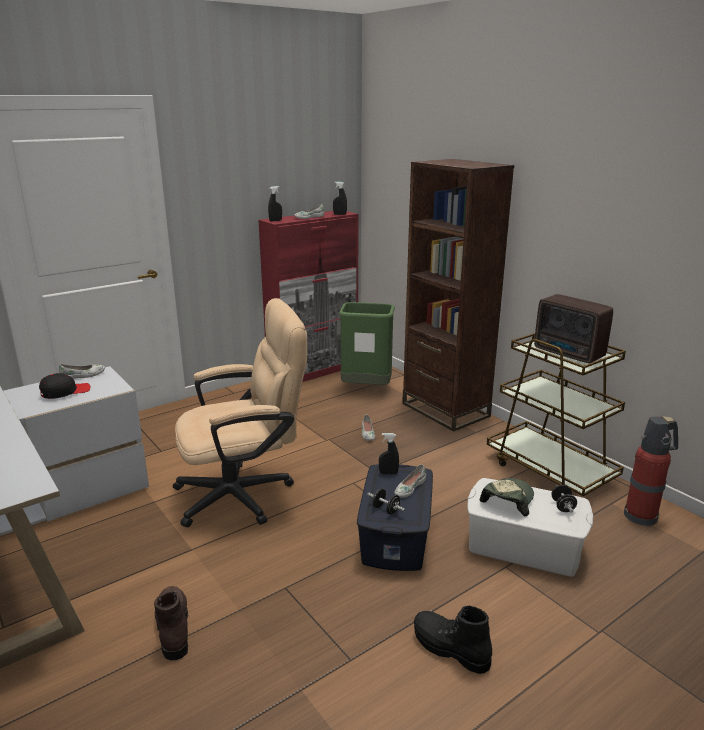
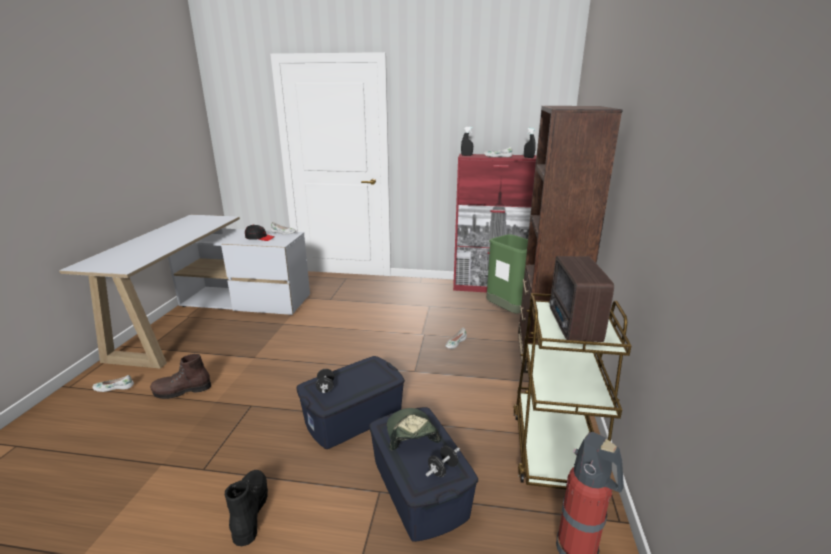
camera: 45 degrees right, 0 degrees up
(173, 628) = (182, 391): brown boot -> brown boot turned 135 degrees counterclockwise
(245, 494) = (325, 342): beige office chair -> none
(388, 473) = (373, 366): black spray bottle -> none
(409, 487) = (366, 383): white shoe -> white shoe (114, 387)
(507, 500) = (411, 434): cap -> cap turned 90 degrees counterclockwise
(524, 547) = (418, 489): white storage box -> blue storage box

